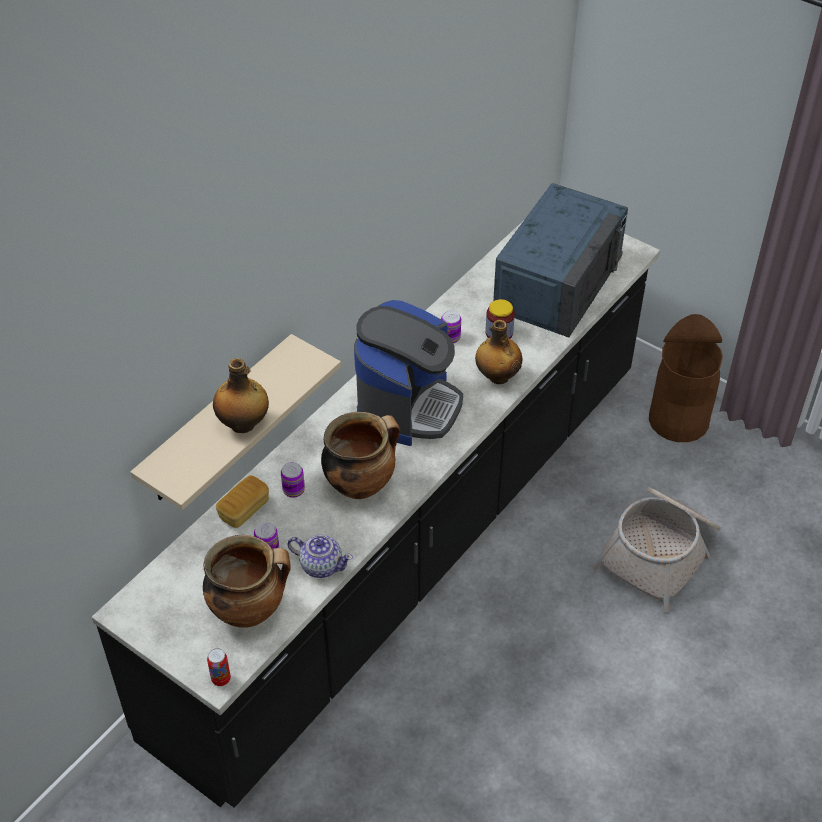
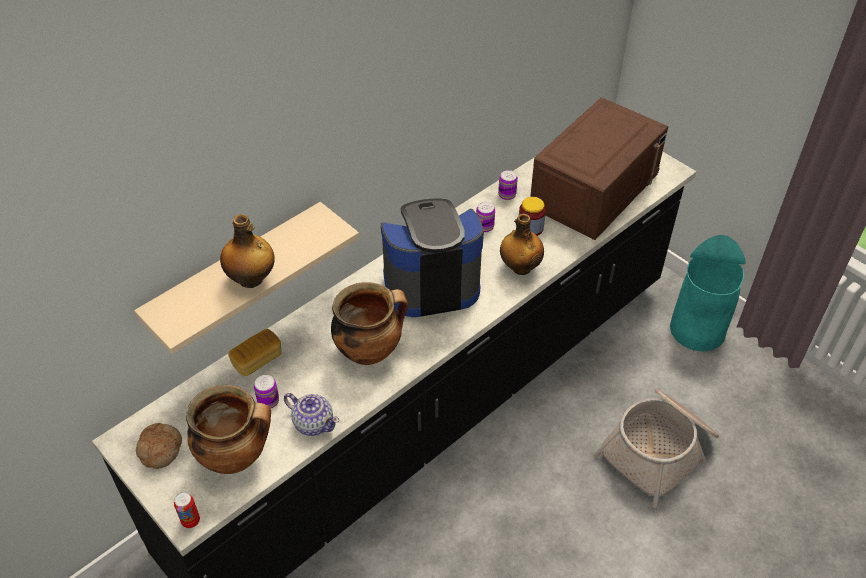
camera: 10 degrees right, 0 degrees up
(167, 614) = (159, 449): none -> bread
(293, 490) = (307, 347): can -> can (507, 194)
(408, 406) = (431, 284): coffee machine -> coffee machine turned 135 degrees counterclockwise
(557, 282) = (594, 189): blue microwave -> brown microwave
(678, 420) = (697, 330): brown trash can -> turquoise trash can

